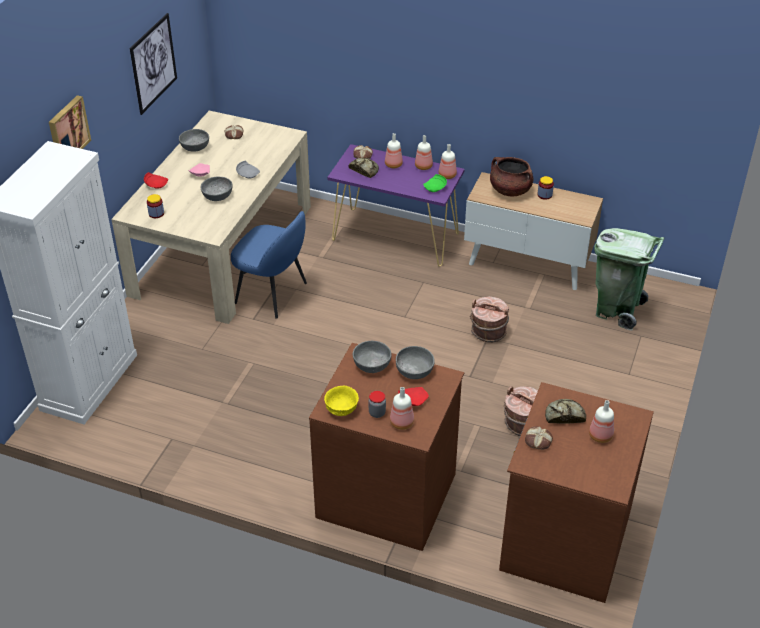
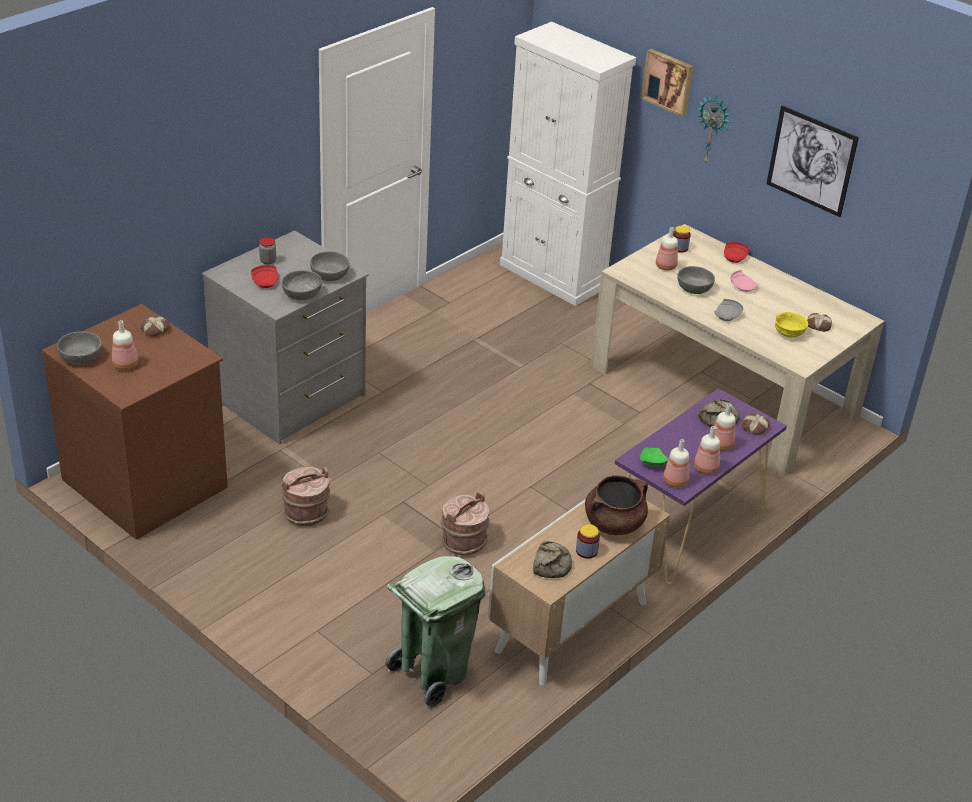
camera: 110 degrees right, 5 degrees down
(103, 124) = (713, 129): none -> wall clock
(195, 146) = (802, 294): grey bowl -> grey bowl (81, 357)
(273, 294) = (624, 405): blue chair -> none
(342, 409) = (288, 246): yellow bowl -> yellow bowl (788, 333)
(387, 494) = (290, 397): brown dresser -> grey dresser
(402, 422) = (244, 269): bottle -> bottle (666, 267)
(564, 415) = (169, 354): bread -> bread (552, 564)

